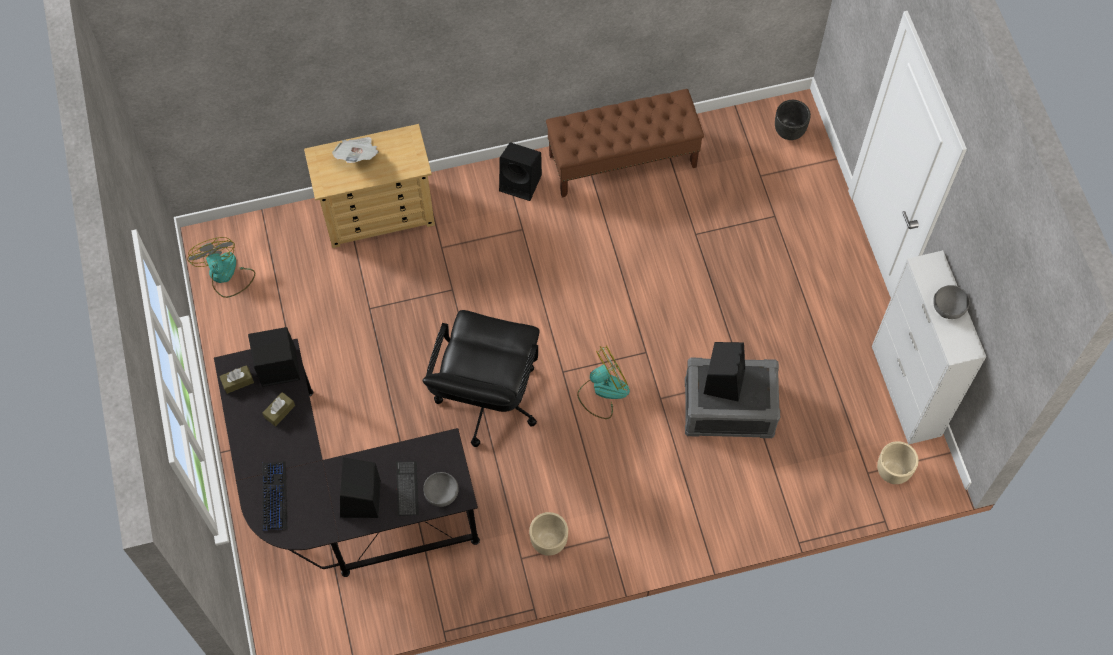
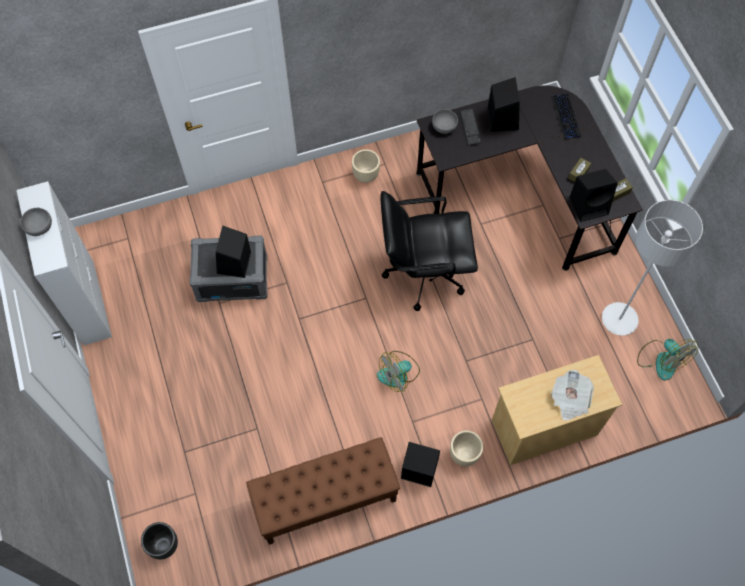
camera: 175 degrees right, 0 degrees up
(261, 324) = (619, 319): none -> grey floor lamp
(487, 399) = (423, 272): black office chair -> black office chair turned 105 degrees counterclockwise
(603, 391) = (332, 285): fan -> fan (398, 373)
(892, 471) = (108, 240): beige planter -> beige planter (464, 455)

